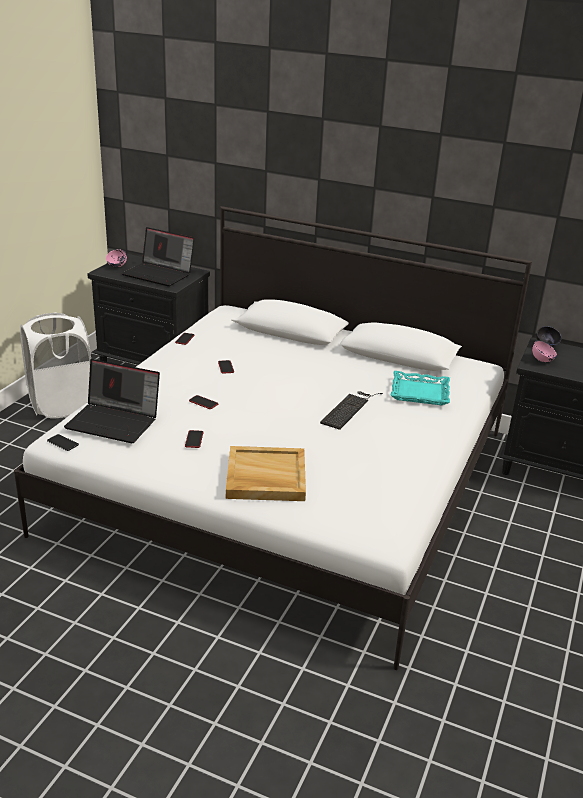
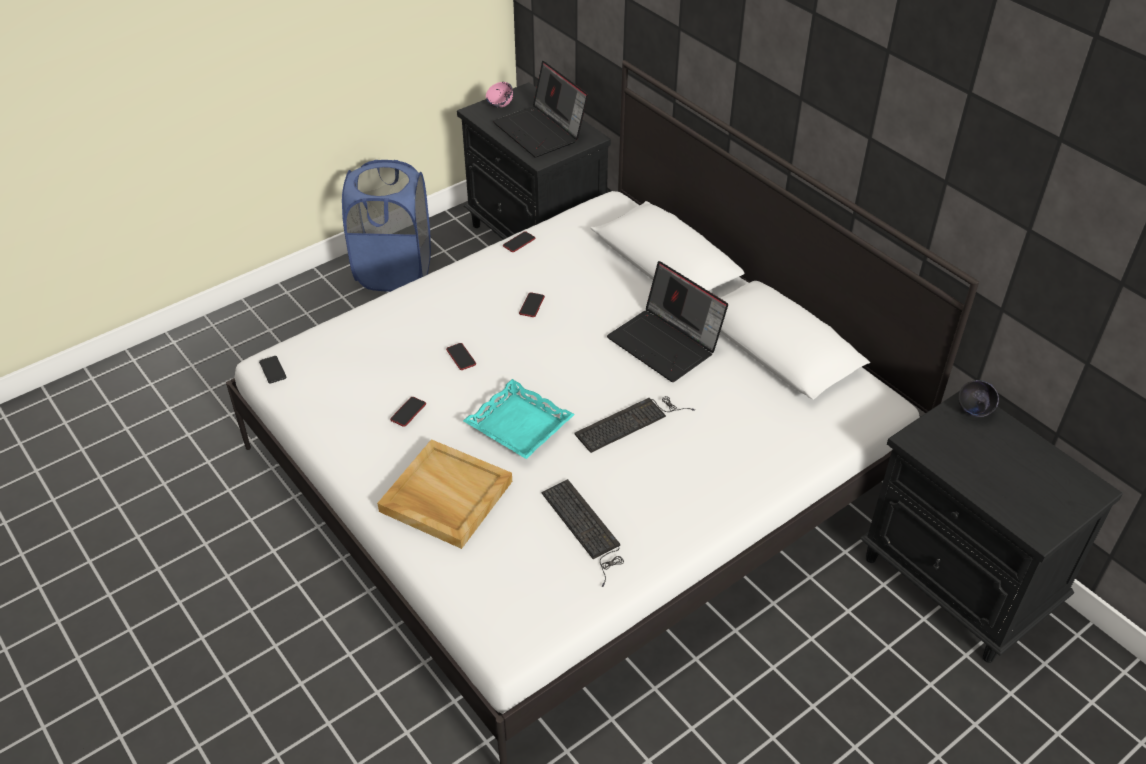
camera: 30 degrees right, 15 degrees up
(61, 404) = (394, 271): white laundry basket -> blue laundry basket
(115, 421) = (343, 356): laptop -> laptop (666, 344)
(375, 467) = (585, 528): none -> keyboard
(420, 392) = (749, 424): turquoise tray -> turquoise tray (519, 424)
(542, 360) = (940, 436): pink bowl -> none

